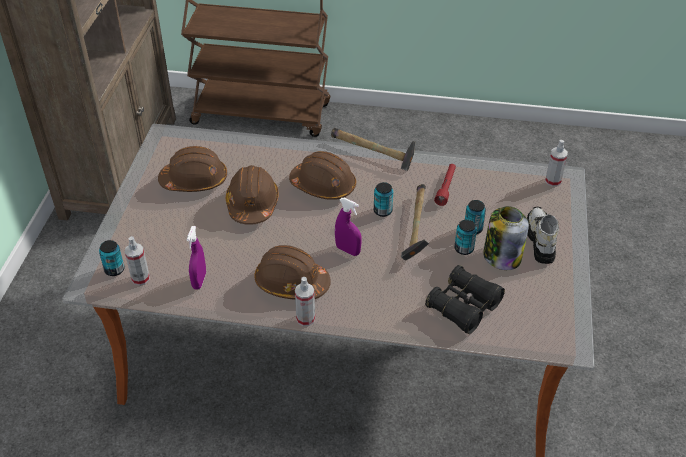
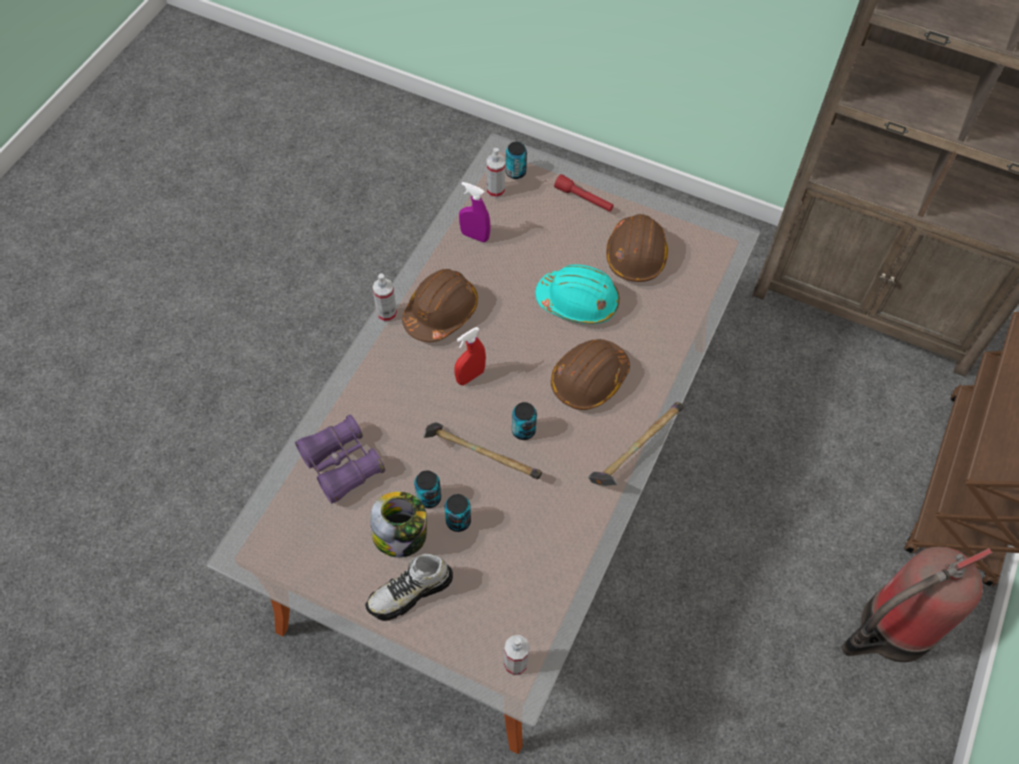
camera: 105 degrees right, 15 degrees up
(252, 204) = (578, 302): brown hard hat -> turquoise hard hat
(348, 250) = (470, 376): purple spray bottle -> red spray bottle
(373, 138) = (890, 629): none -> fire extinguisher
(446, 188) = (544, 517): red flashlight -> red flashlight (584, 199)
(464, 307) = (341, 464): black binoculars -> purple binoculars
(540, 240) = (410, 593): shoe -> shoe turned 135 degrees clockwise

